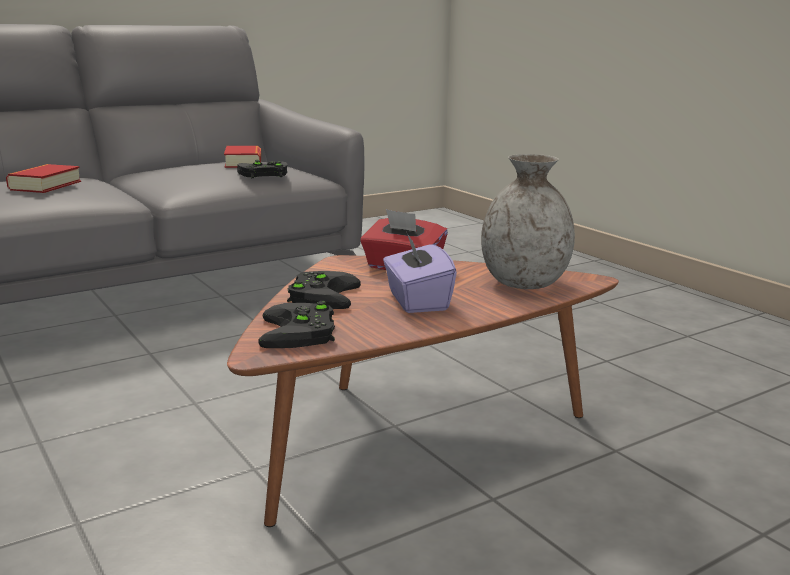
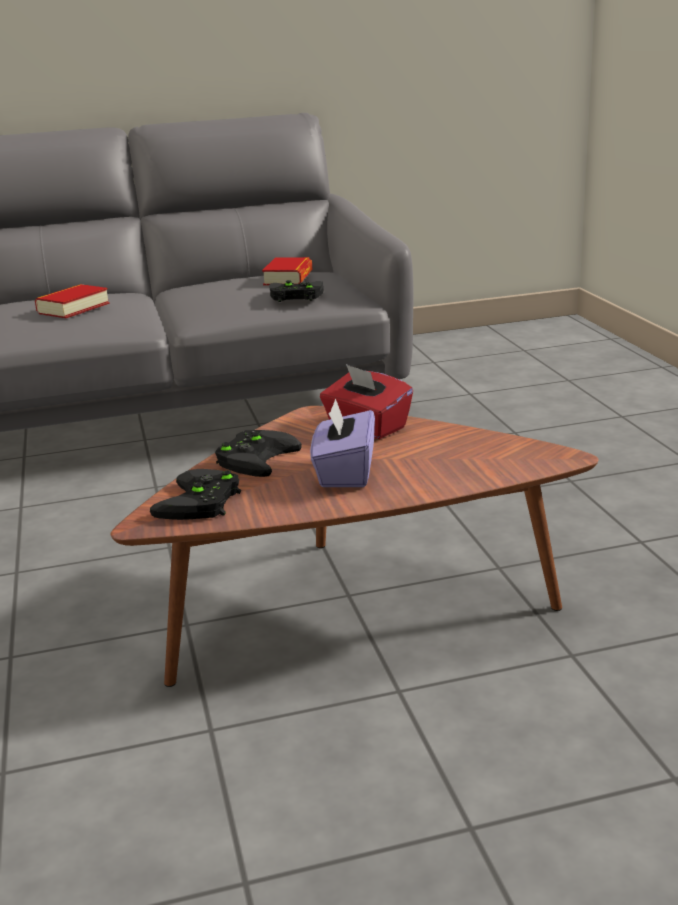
camera: 20 degrees right, 5 degrees up
(524, 283) = (481, 457): grey vase -> none

